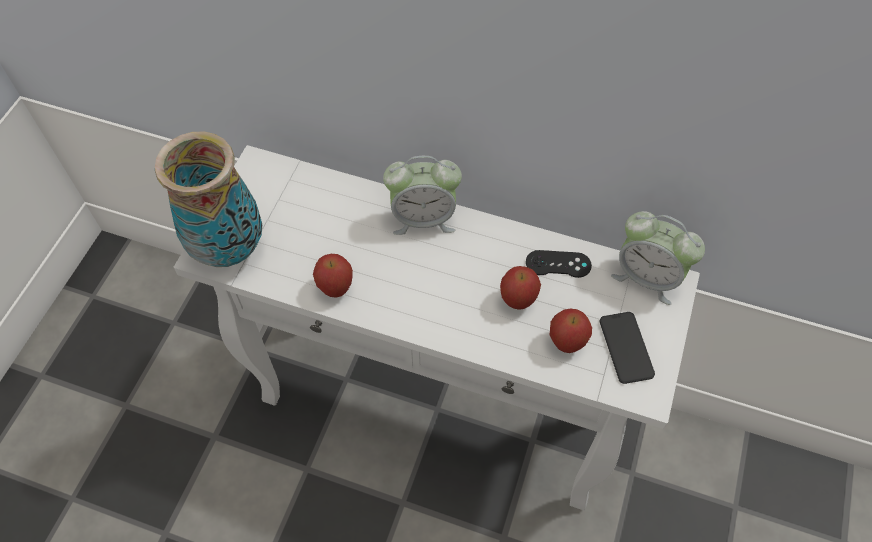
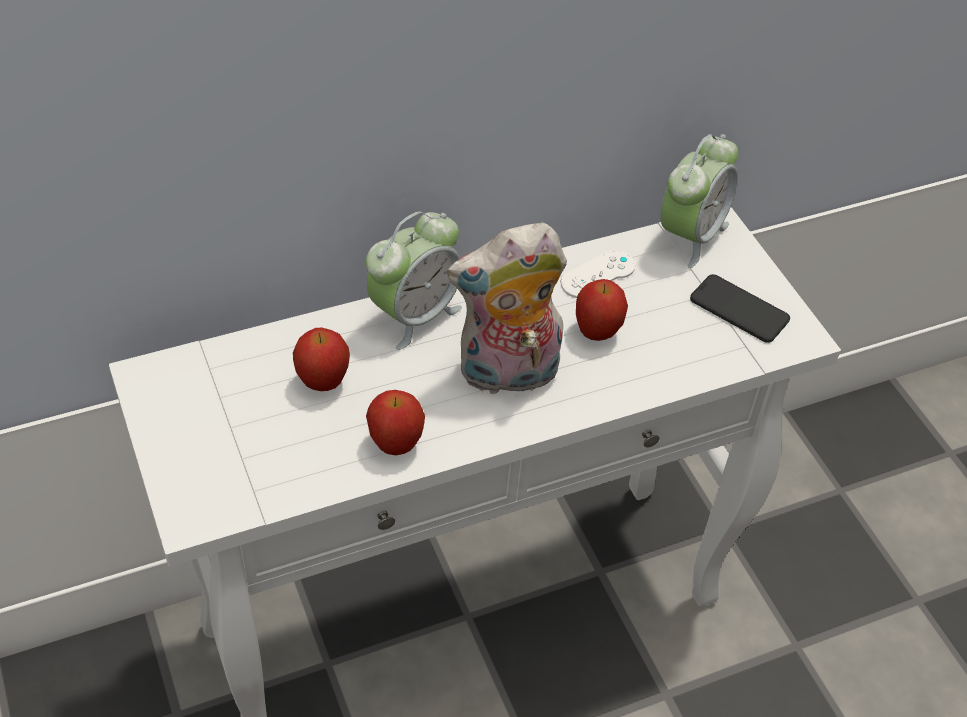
camera: 45 degrees left, 10 degrees down
(228, 248) = (216, 486): vase -> none
(437, 290) = (507, 375): none -> plush toy
(558, 264) = (598, 275): black game controller -> white game controller
(566, 342) = (683, 340): apple -> apple (322, 382)
(647, 277) = (690, 235): alarm clock -> alarm clock turned 45 degrees counterclockwise

